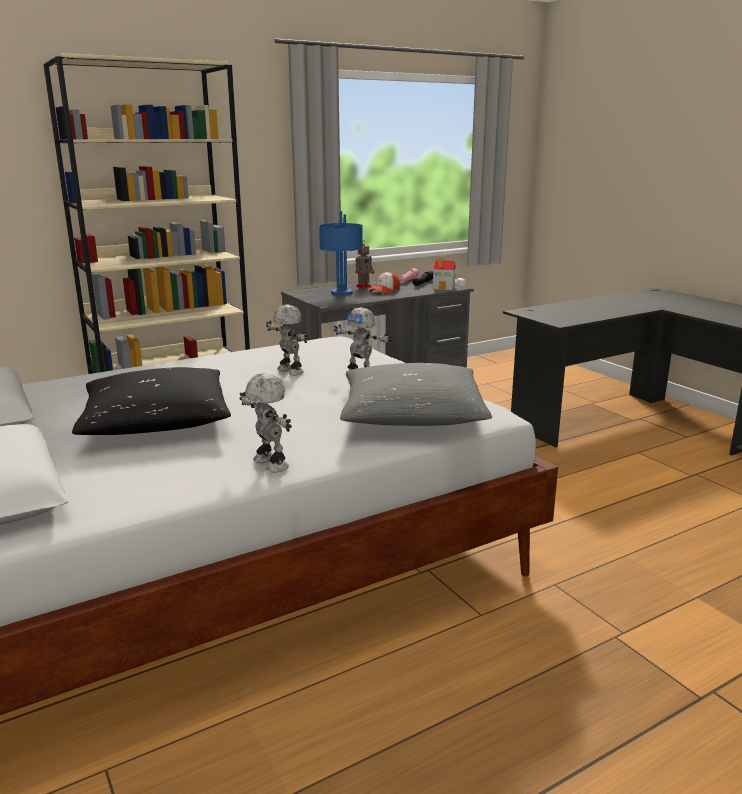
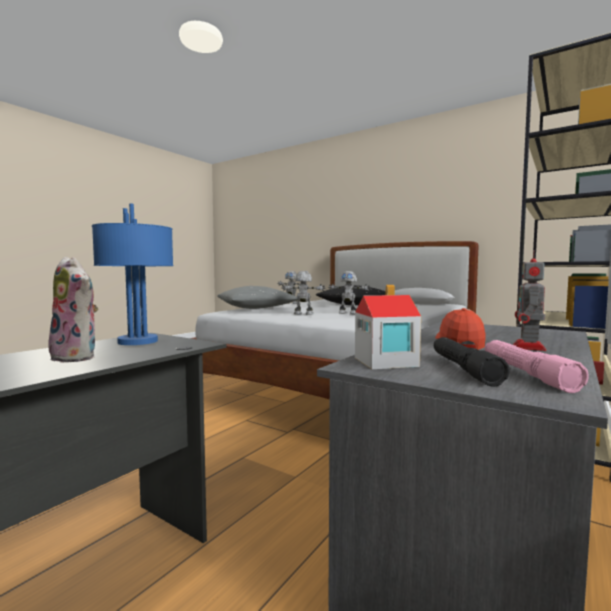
camera: 155 degrees right, 15 degrees down
(341, 293) = (502, 335): blue table lamp -> blue table lamp (139, 341)
(581, 308) = (78, 357): none -> plush toy

